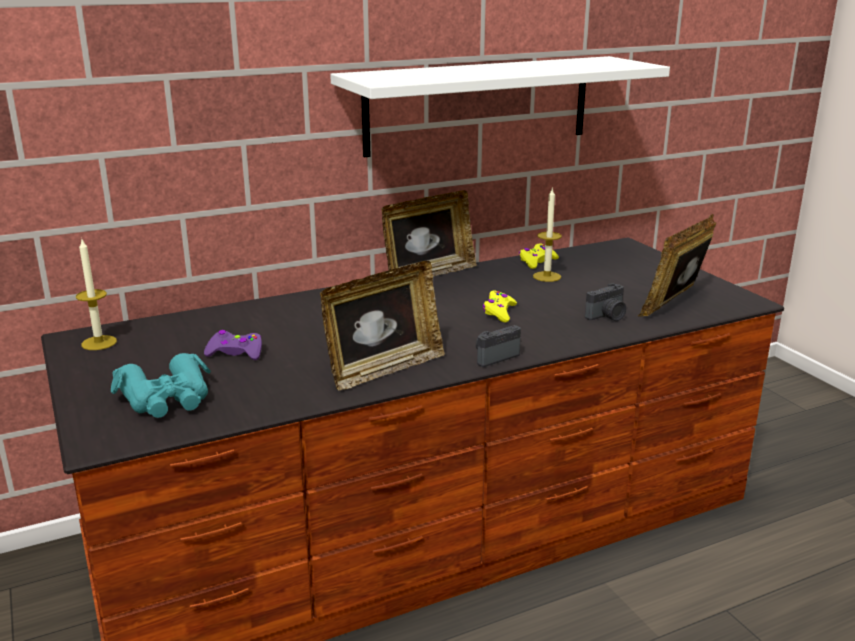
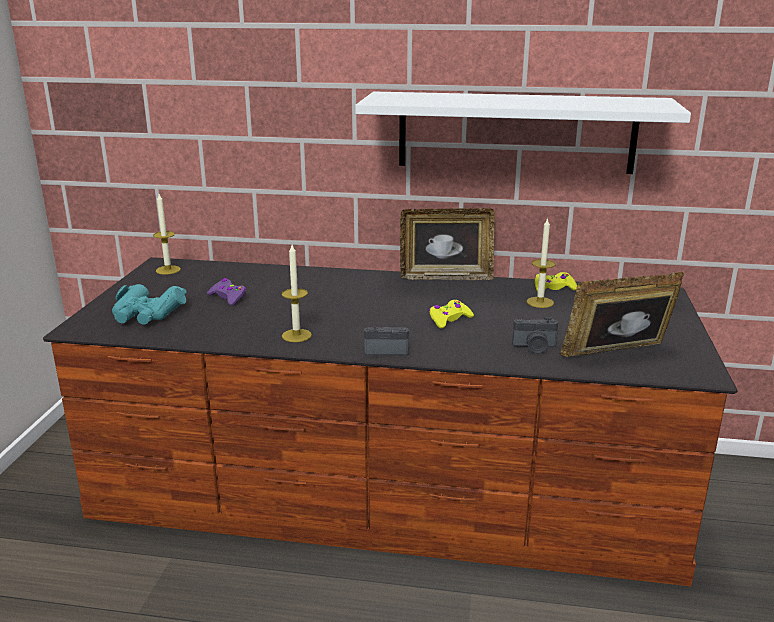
camera: 35 degrees right, 0 degrees up
(383, 369) = (296, 335): picture frame -> candle

